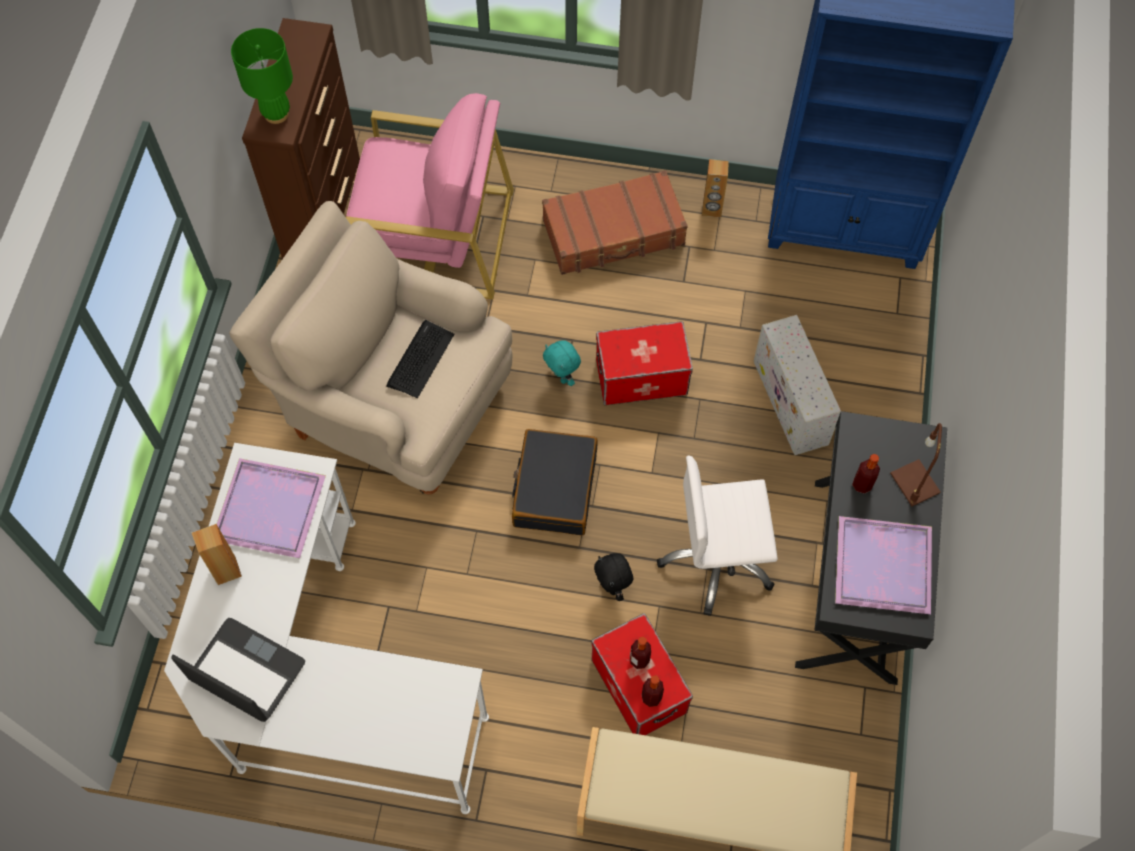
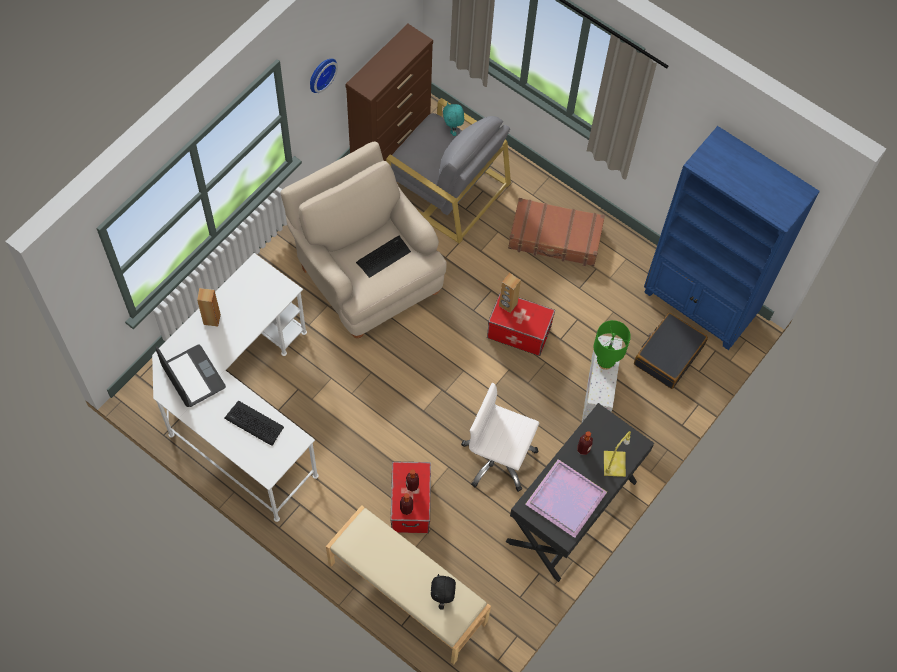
camera: 25 degrees right, 0 degrees up
(206, 130) = (320, 73): none -> wall clock
(272, 507) = (254, 298): purple tray -> none
(276, 114) = (372, 79): green table lamp -> green table lamp (605, 362)
(379, 692) = (254, 423): none -> keyboard
(434, 235) = (447, 188): pink armchair -> grey armchair
(554, 488) = (429, 371): black suitcase -> black suitcase (668, 355)
(562, 377) = (472, 309): turquoise plush toy -> turquoise plush toy (453, 130)
(612, 587) = (429, 443): black plush toy -> black plush toy (442, 597)
(712, 209) = (624, 252): brown speaker -> brown speaker (508, 305)
(916, 484) = (614, 464): brown table lamp -> yellow table lamp

